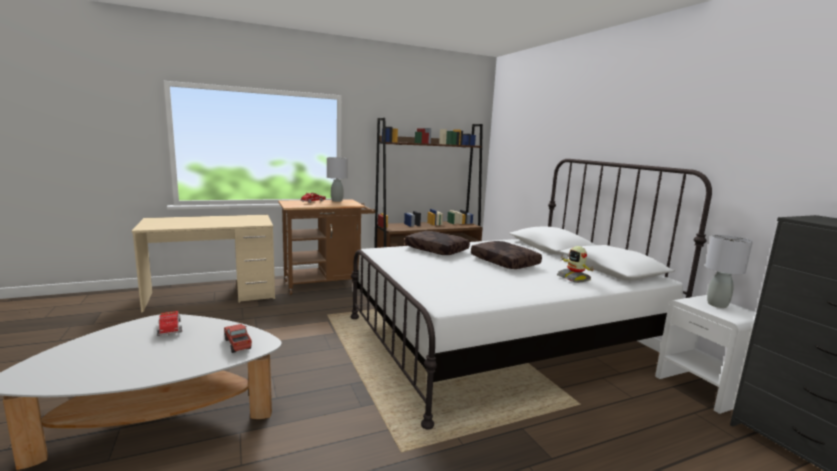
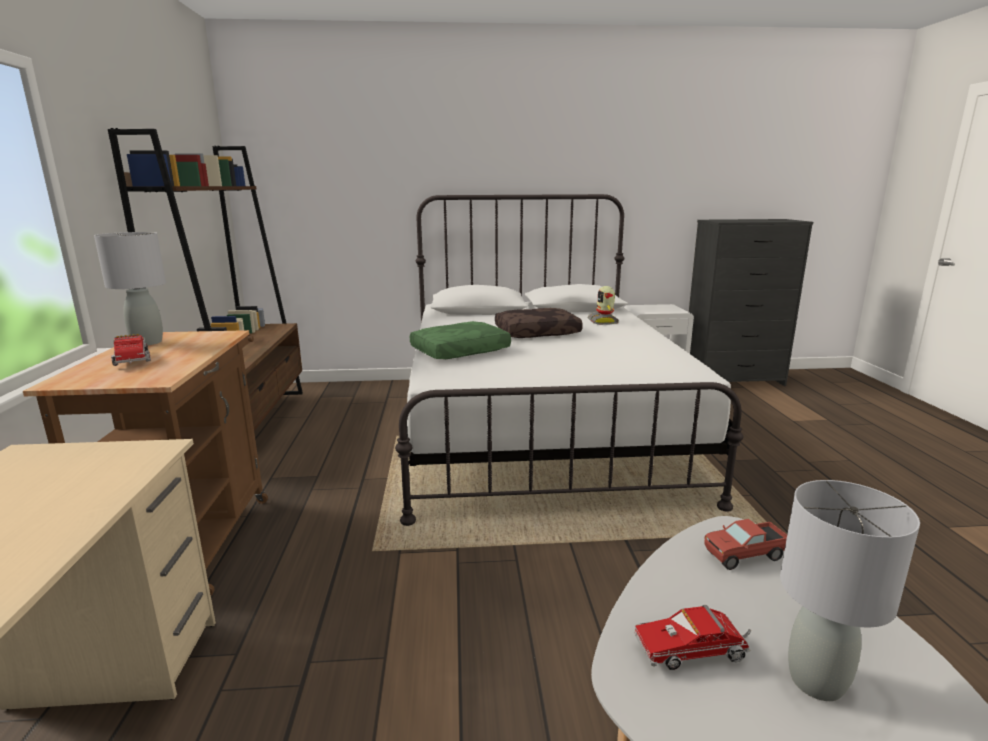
camera: 70 degrees left, 5 degrees up
(435, 250) = (460, 351): brown pillow -> green pillow
(574, 278) = (603, 321): toy robot -> toy robot turned 90 degrees clockwise
(717, 305) = (651, 308): grey table lamp -> grey table lamp (817, 682)

